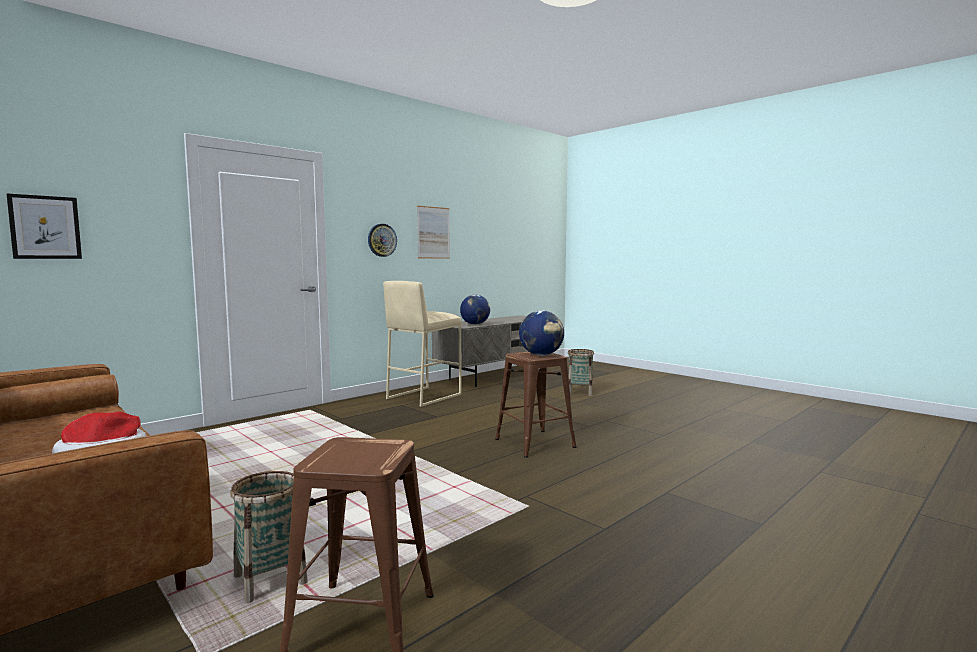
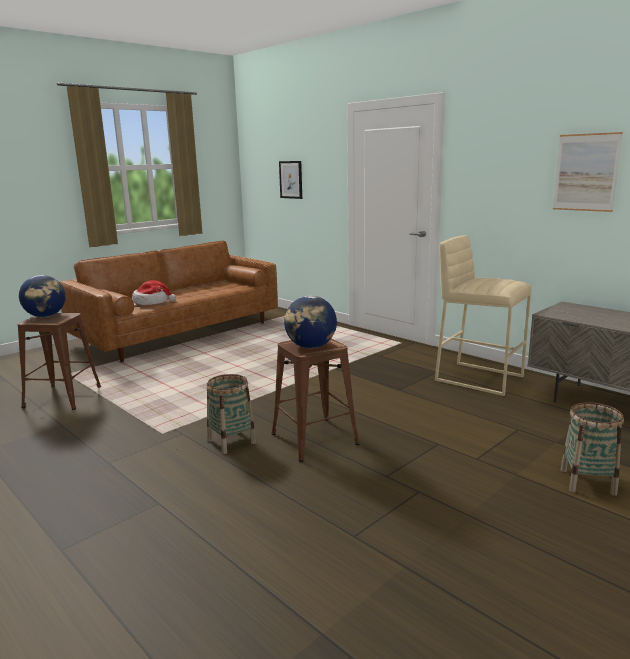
camera: 90 degrees right, 10 degrees up
(270, 580) = (117, 375): basket -> basket (231, 441)
(382, 240) = (503, 184): wall clock -> none
(475, 324) = (583, 317): globe -> globe (46, 316)

